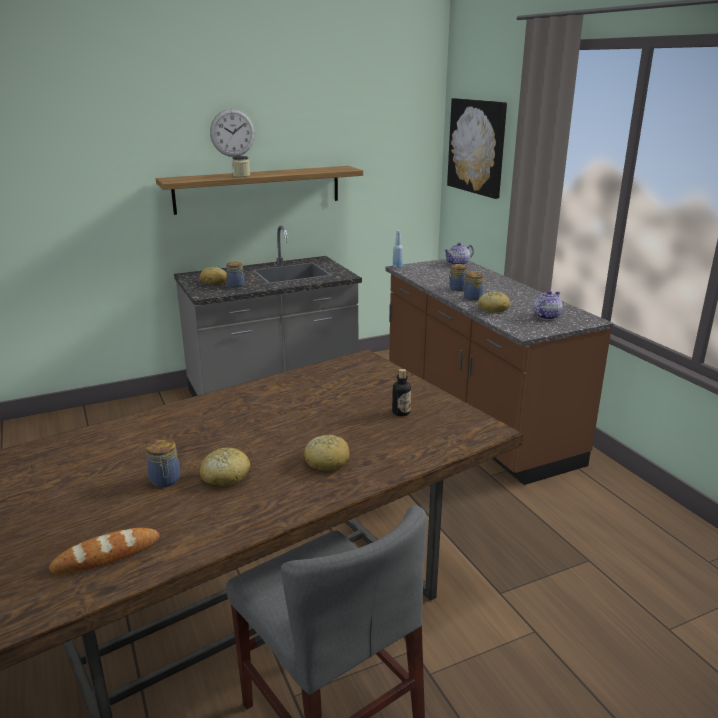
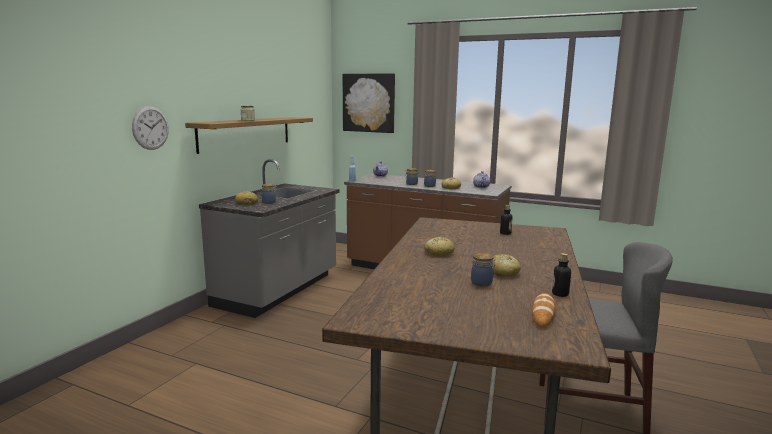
camera: 40 degrees left, 10 degrees down
(197, 539) = (560, 294): none -> bottle
(232, 133) = (231, 89): wall clock -> wall clock (150, 128)
(327, 461) = (527, 255): bread -> bread (438, 253)

